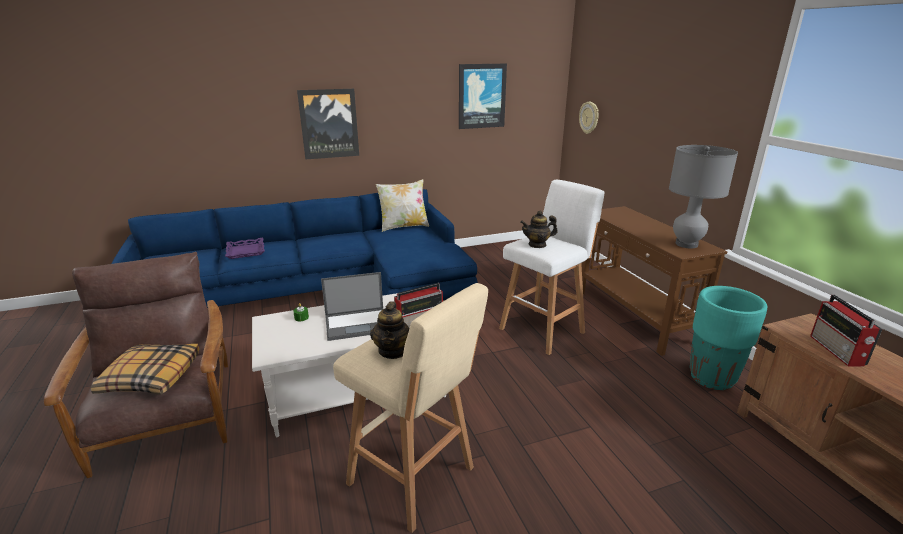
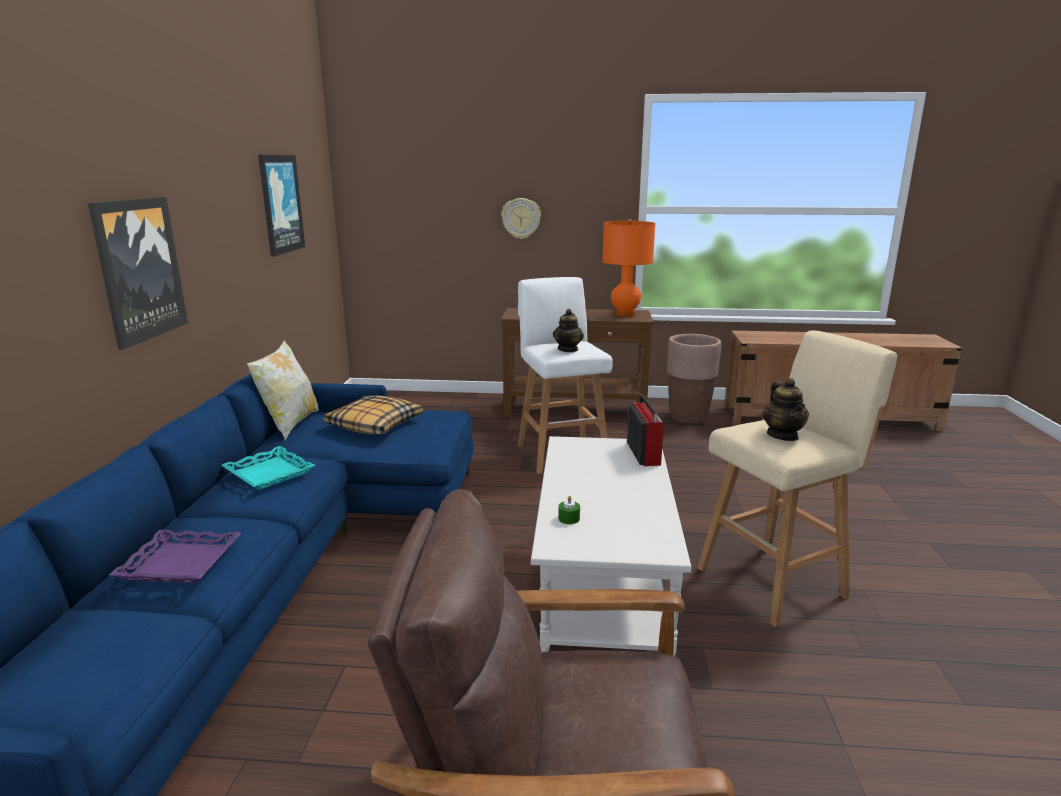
camera: 65 degrees left, 5 degrees down
(151, 377) = (610, 707): pillow -> pillow (374, 425)
(335, 239) = (268, 473): none -> turquoise tray
(357, 324) = (615, 484): laptop -> none
(392, 351) = (783, 435): teapot -> teapot turned 60 degrees clockwise
(589, 117) = (393, 222): wall clock -> wall clock (521, 218)
(686, 244) = (625, 314): grey table lamp -> orange table lamp
(712, 378) = (688, 417): turquoise planter -> brown planter
(837, 351) = (784, 339): radio -> none

